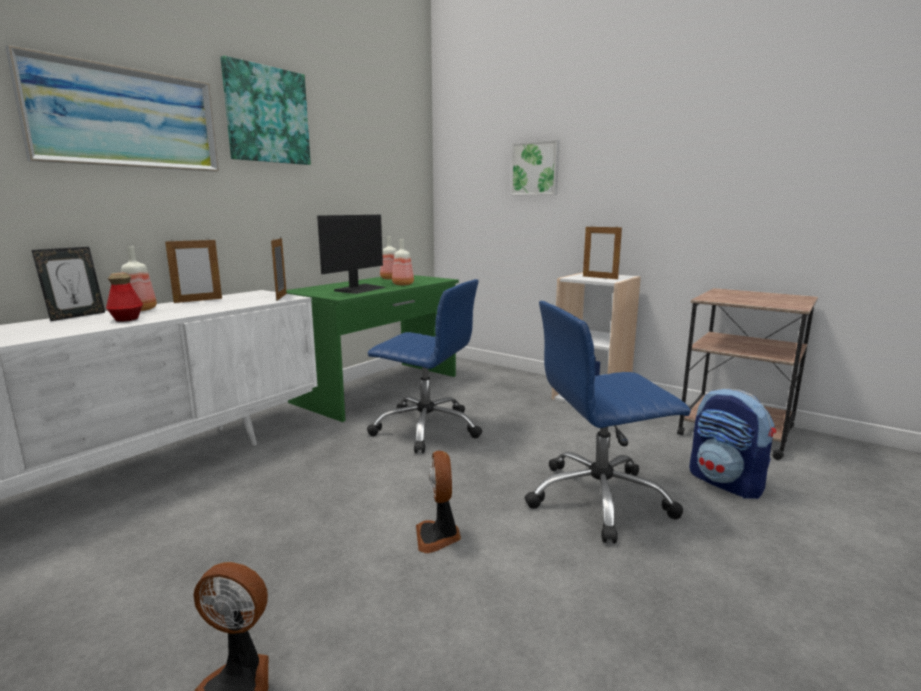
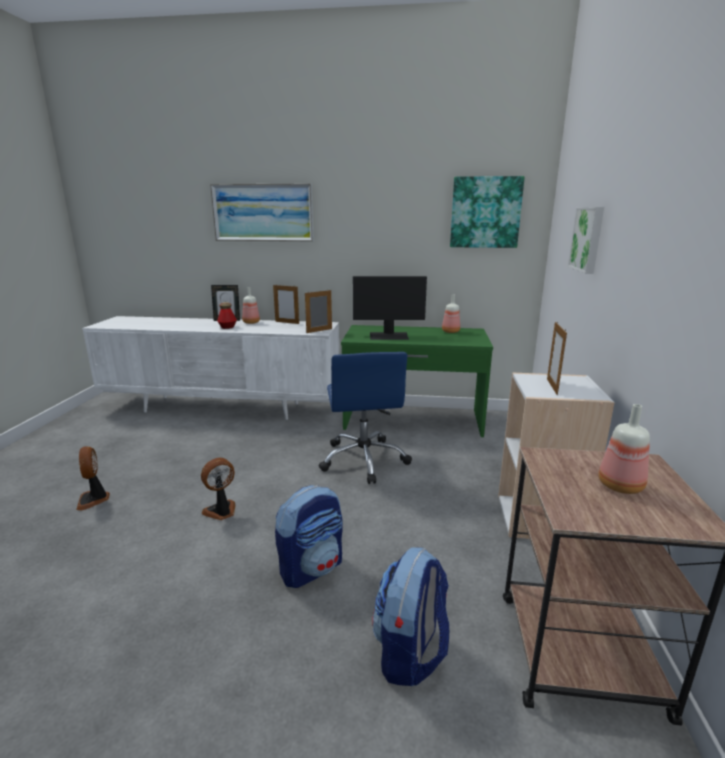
camera: 60 degrees right, 5 degrees up
(267, 115) = (356, 198): picture -> picture (485, 212)
(403, 284) = (430, 340): bottle -> bottle (621, 487)
(598, 499) = (312, 568): blue office chair -> backpack

